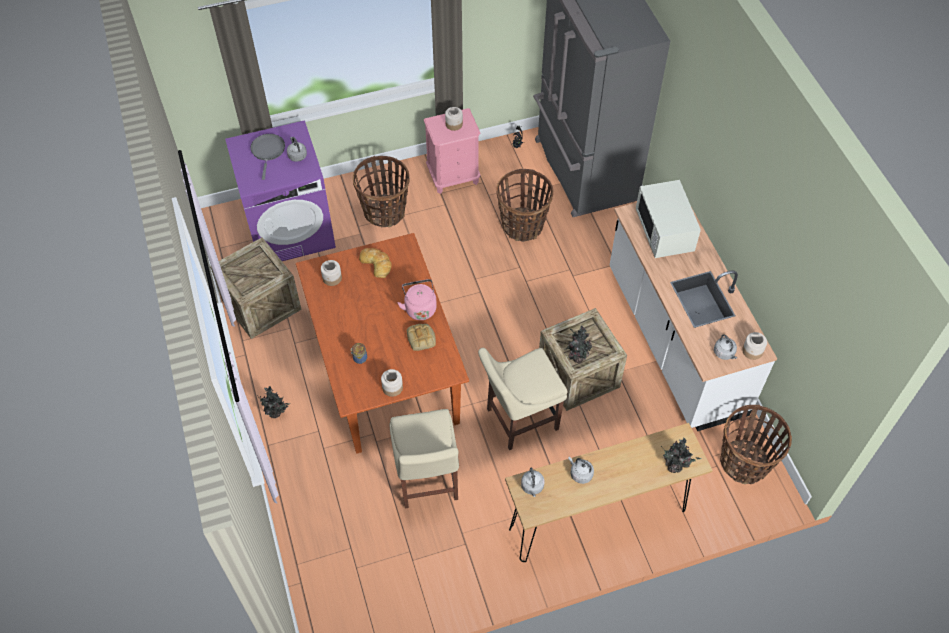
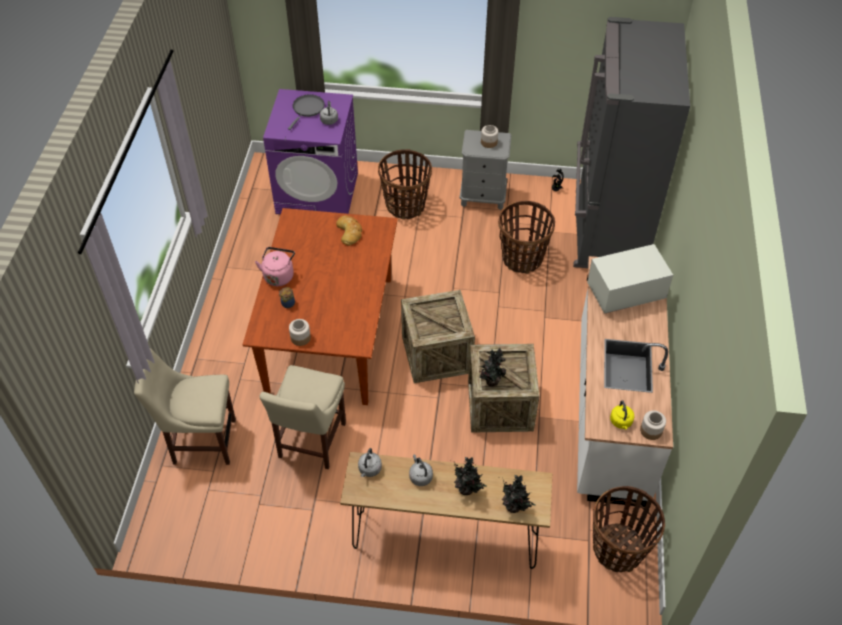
camera: 25 degrees right, 5 degrees down
(261, 304) = (258, 244): crate -> crate (436, 354)
(276, 413) = (219, 335): potted plant -> potted plant (467, 489)
(332, 278) = (305, 230): jar -> none
(419, 308) = (364, 281): pink kettle -> pink kettle (279, 275)
(421, 339) = (350, 307): bread -> none
(453, 177) = (483, 197): pink nightstand -> grey nightstand
(518, 420) = (422, 423): beige chair -> beige chair (201, 441)
(664, 231) = (625, 293): white microwave -> white microwave turned 60 degrees clockwise
(724, 353) = (621, 422): grey kettle -> yellow kettle

